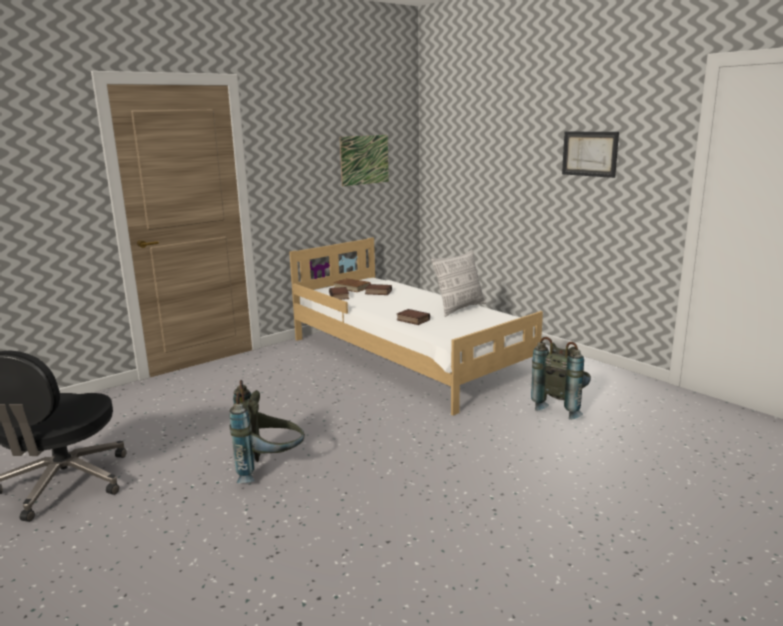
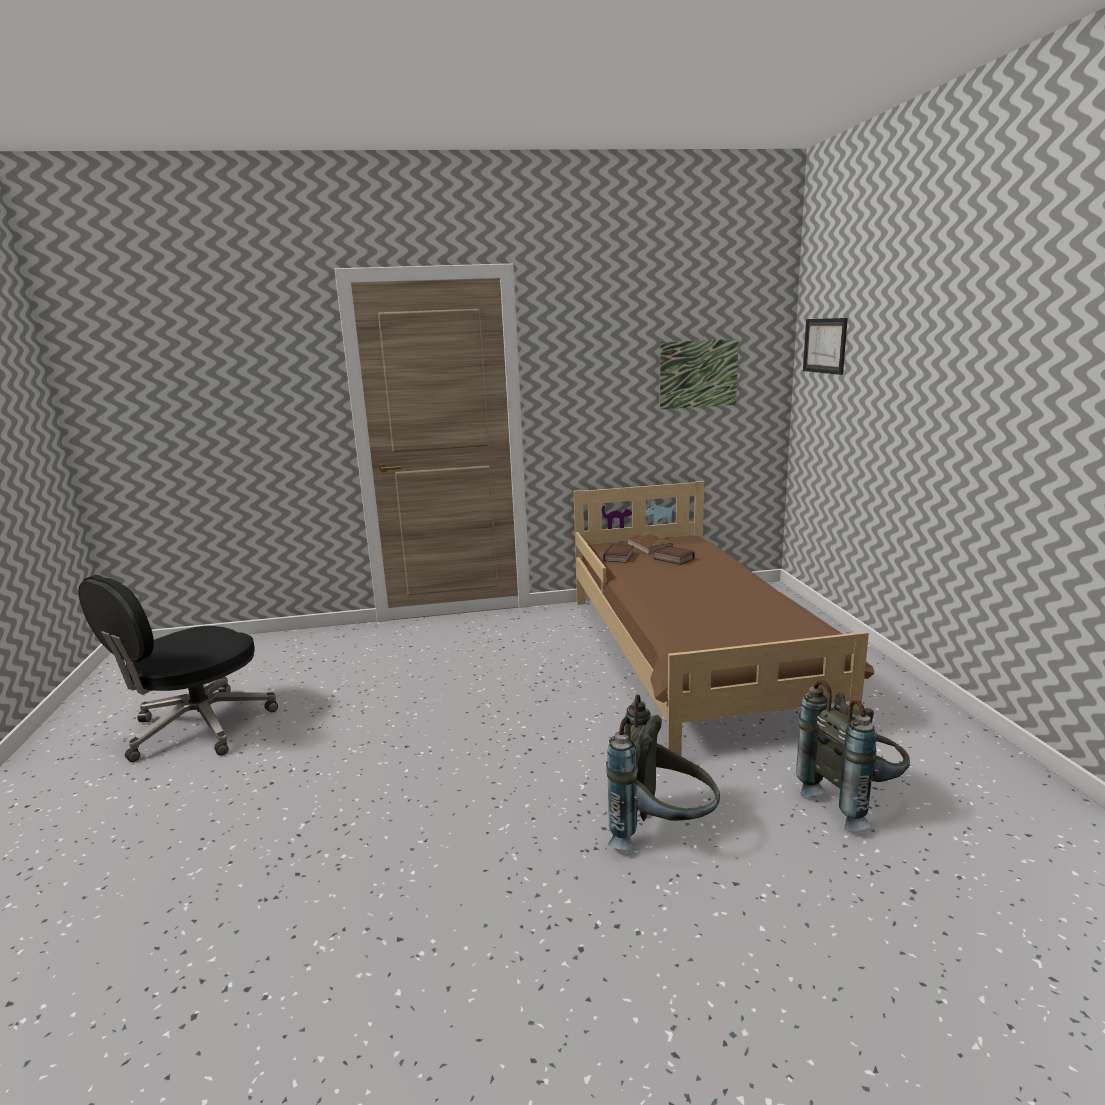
camera: 30 degrees right, 0 degrees up
(269, 469) = (381, 774): grey backpack -> grey backpack (662, 833)
(408, 357) = (690, 658): white bed -> brown bed
(412, 320) = (668, 609): book -> none
(459, 308) = (756, 602): pillow -> none
(589, 153) = (1013, 372): picture -> picture (825, 345)

